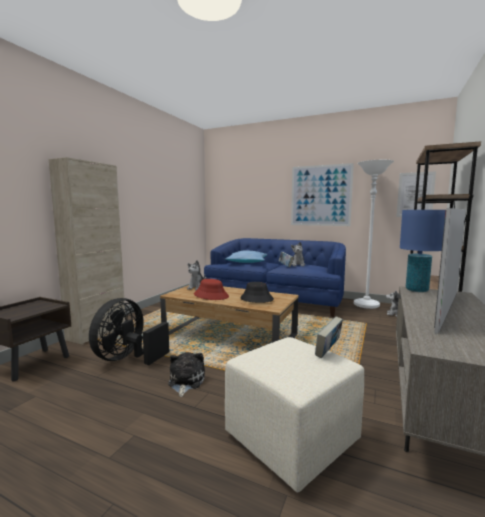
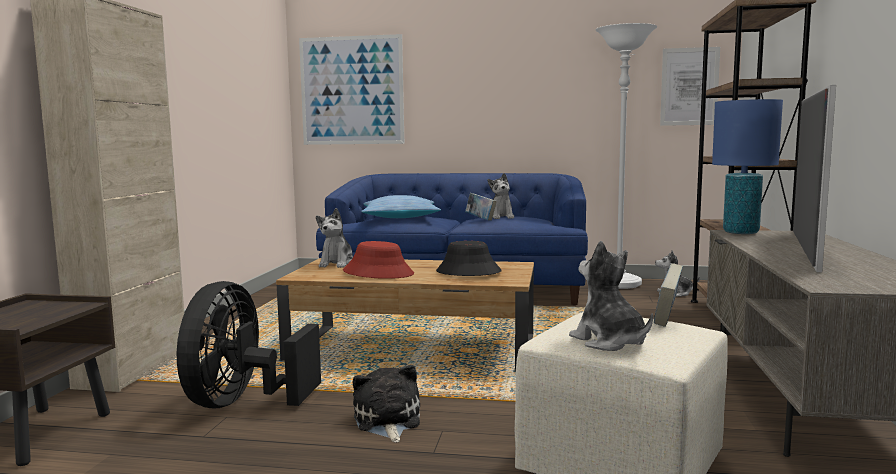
camera: 15 degrees left, 0 degrees up
(275, 366) = (609, 342): none -> plush toy
(320, 195) = (527, 88): picture -> picture (352, 90)

